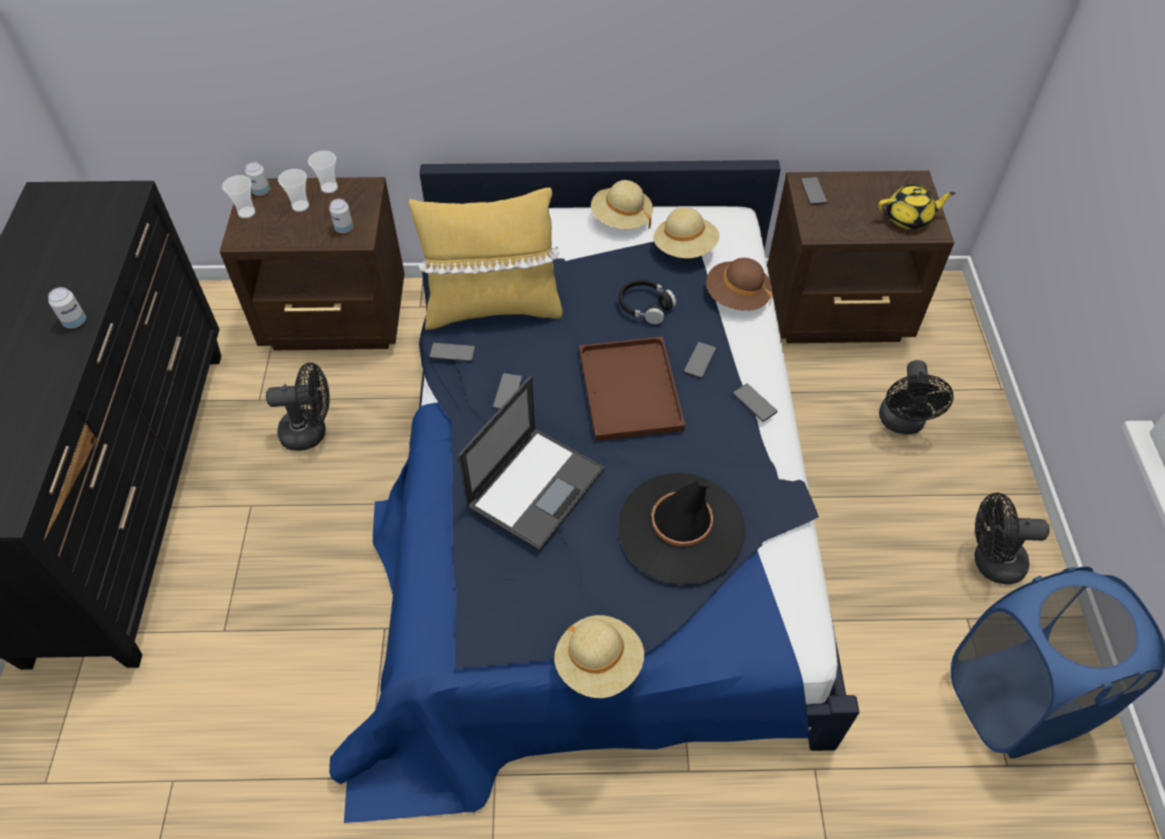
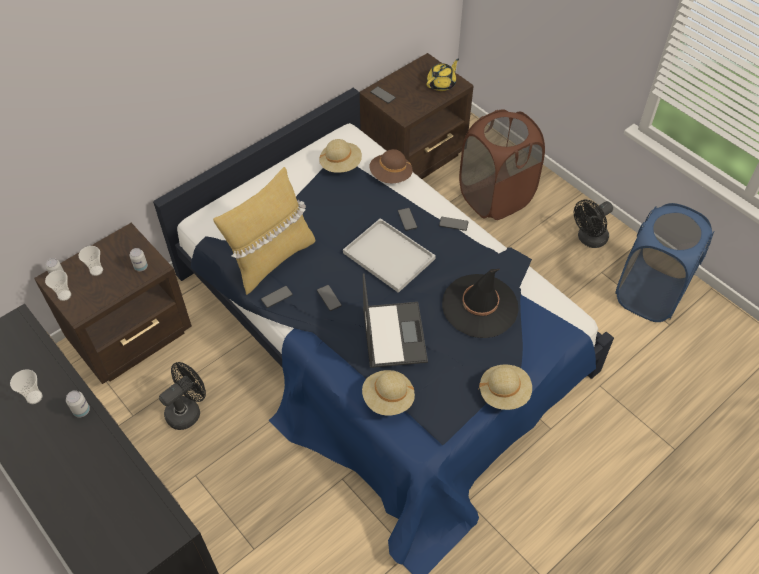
camera: 40 degrees left, 0 degrees up
(329, 187) = (102, 249): cup -> cup (34, 397)
(621, 219) = (288, 168): beige hat -> beige hat (388, 399)
(628, 387) = (387, 255): brown tray -> white tray
(645, 306) = (351, 208): black headphones -> none
(902, 423) = (495, 197): black fan -> brown laundry basket

